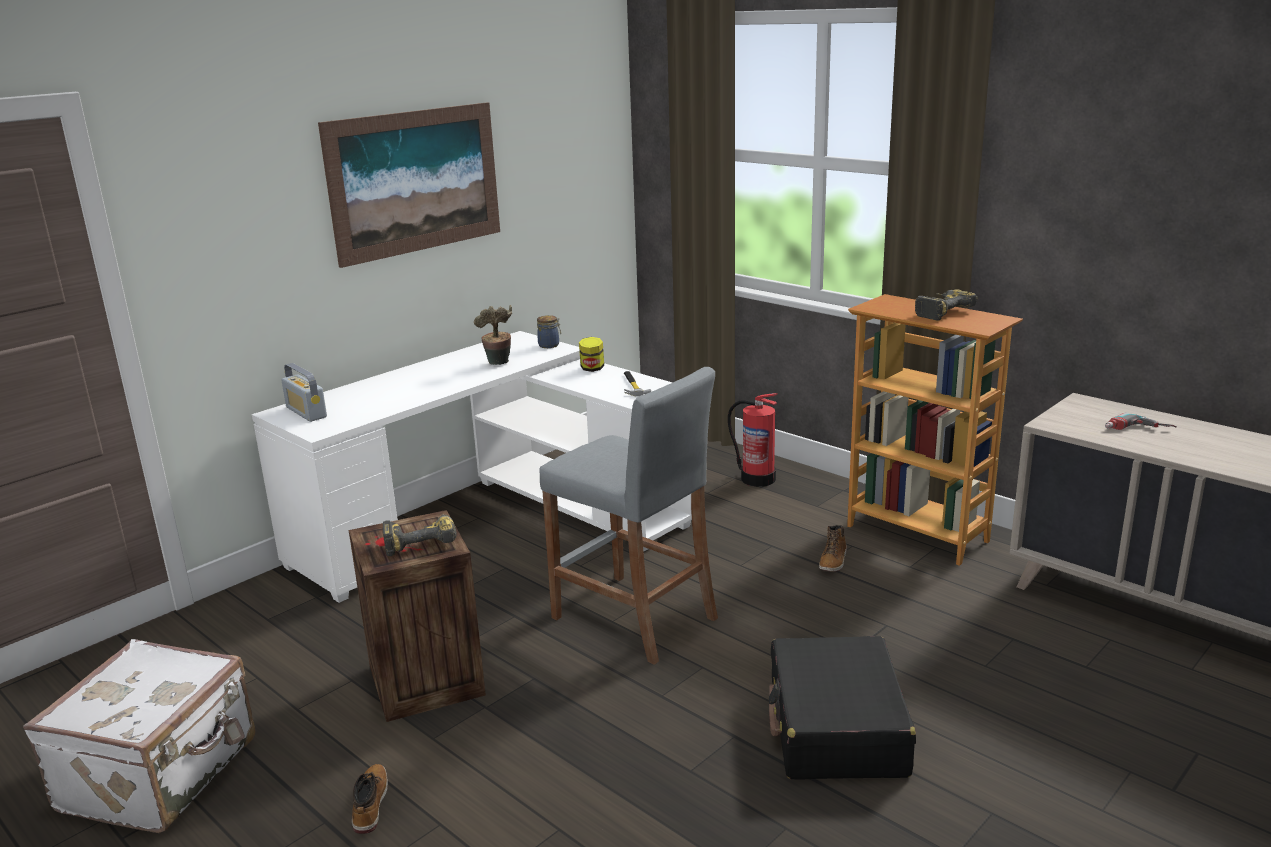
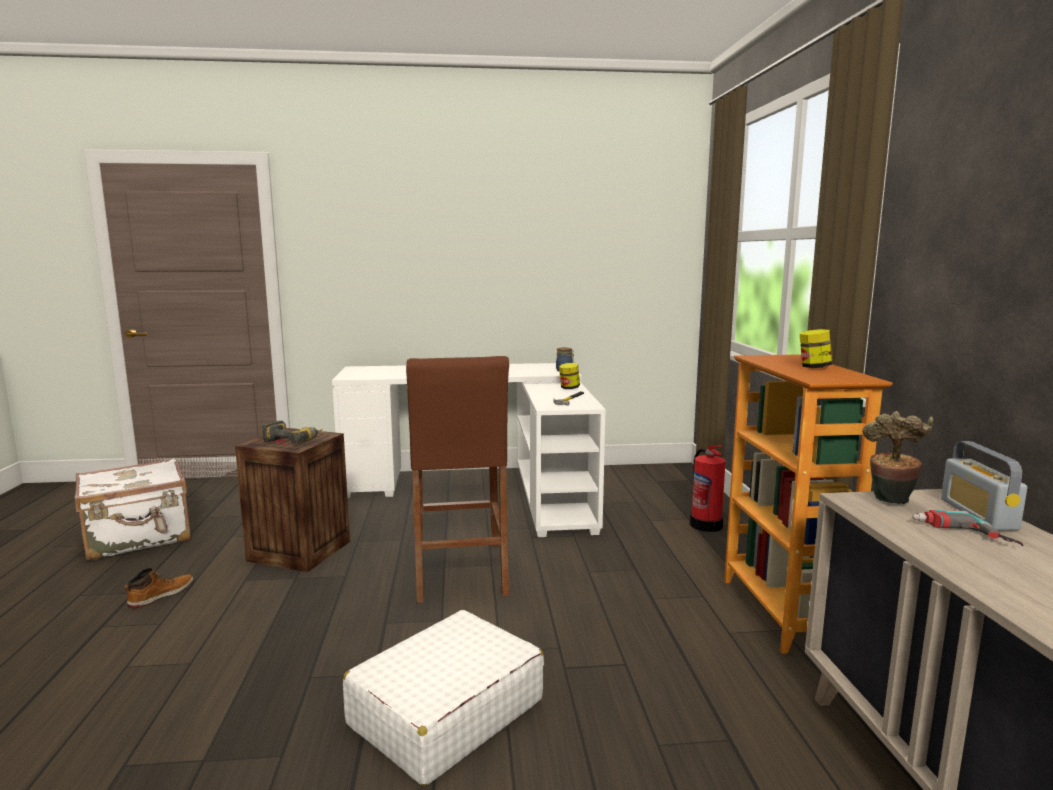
camera: 40 degrees right, 10 degrees down
(306, 412) = (366, 370): radio -> radio (978, 514)
(415, 181) = (490, 236): picture -> none
(498, 364) = (511, 372): potted plant -> potted plant (890, 502)
(635, 618) = (459, 571): grey stool -> brown stool
(833, 561) = (666, 599): boot -> none
(836, 728) = (445, 712): black suitcase -> white suitcase
(940, 312) = (814, 367): power drill -> jar

